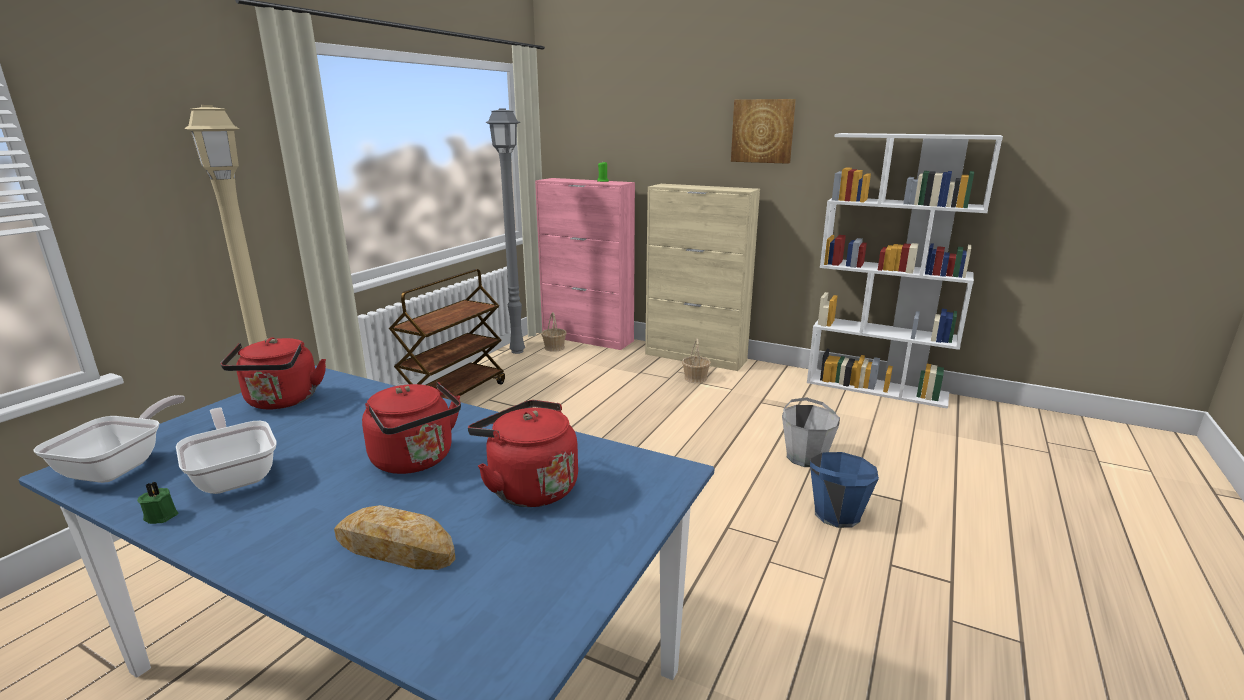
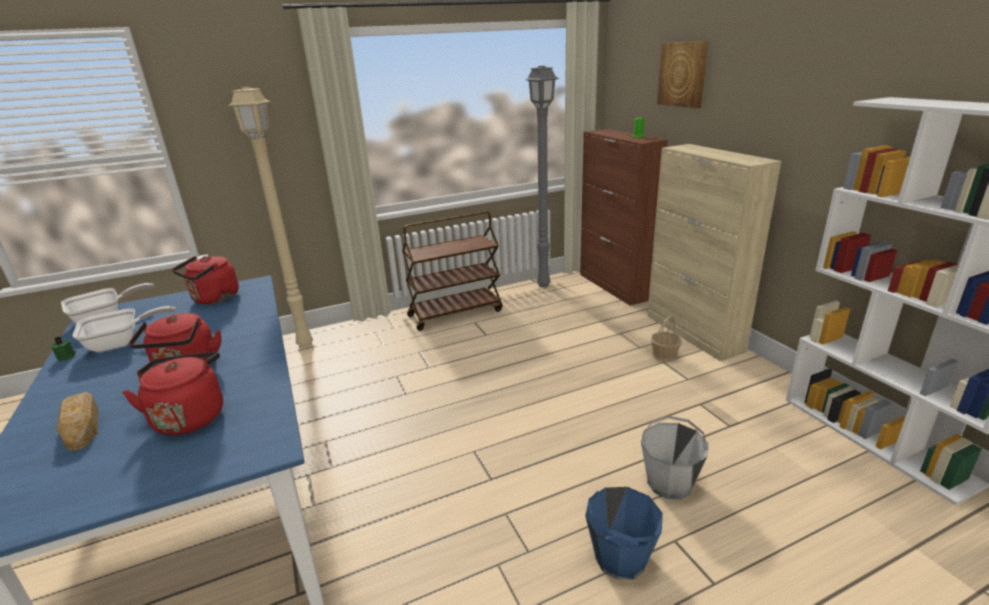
camera: 40 degrees right, 5 degrees up
(235, 475) = (122, 343): frying pan -> frying pan turned 60 degrees clockwise
(554, 347) = (576, 288): basket -> none
(588, 338) = (614, 286): pink cabinet -> brown cabinet
(762, 131) = (796, 90): picture -> picture (683, 74)

